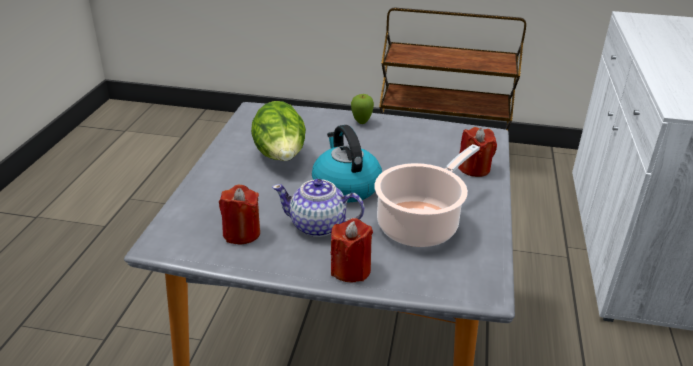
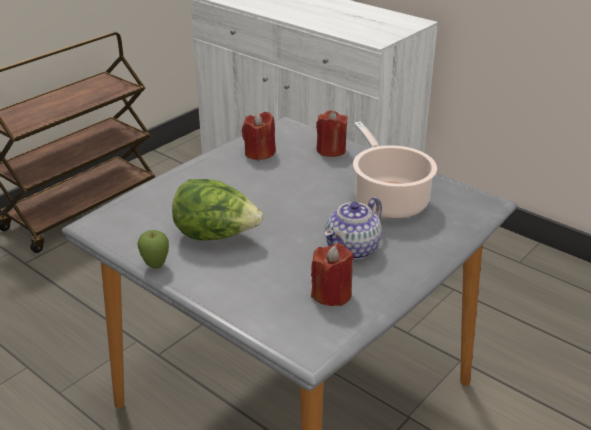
camera: 60 degrees left, 0 degrees up
(345, 186) = (302, 216): kettle -> none
(350, 269) = (426, 251): red candle -> red candle (259, 153)
(361, 122) = (198, 173): apple -> apple (156, 266)

